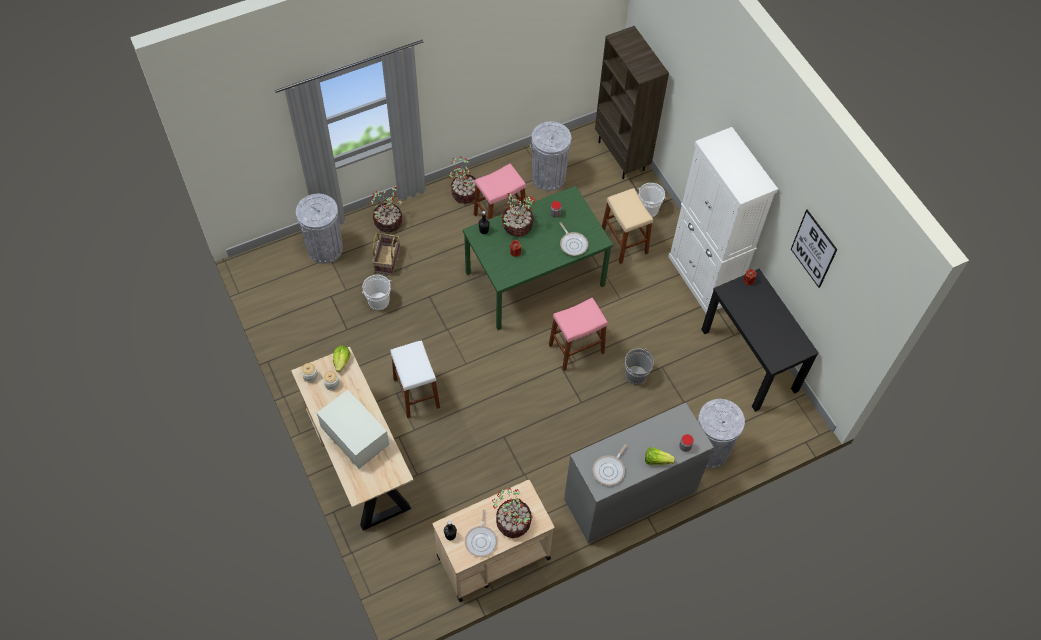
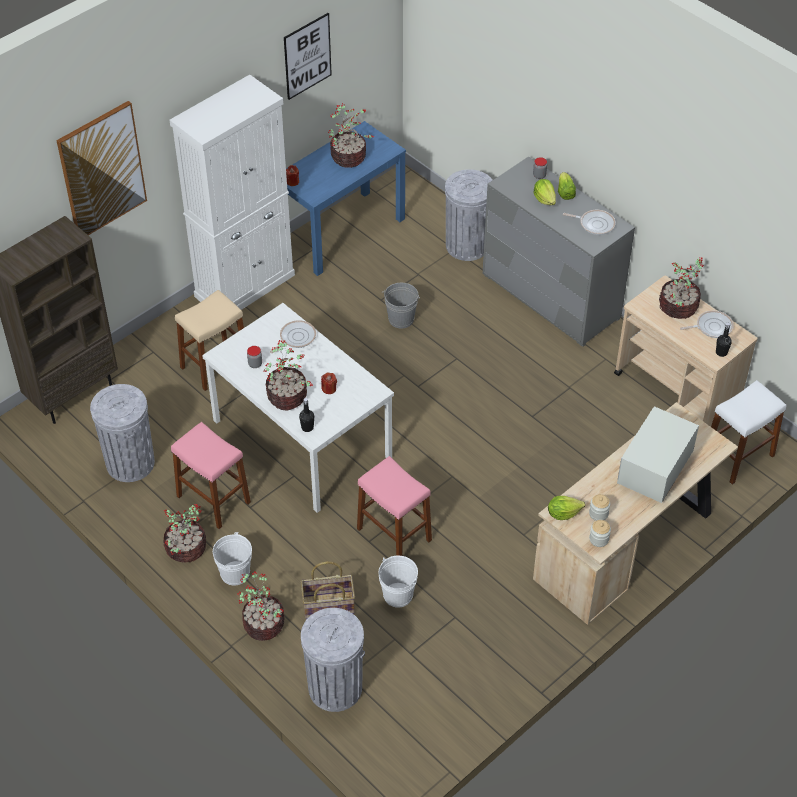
camera: 105 degrees left, 10 degrees down
(416, 393) = (514, 514): white stool -> white stool (738, 456)
(535, 278) = (300, 438): green dining table -> white dining table
(576, 349) = (388, 377): pink stool -> pink stool (394, 534)
(648, 209) = (155, 352): white bucket -> white bucket (235, 573)
(652, 440) = (544, 199): none -> lettuce
(696, 88) = (102, 170): none -> picture
(749, 360) = (342, 231): black console table -> blue console table
(770, 329) = (349, 157): none -> potted plant

